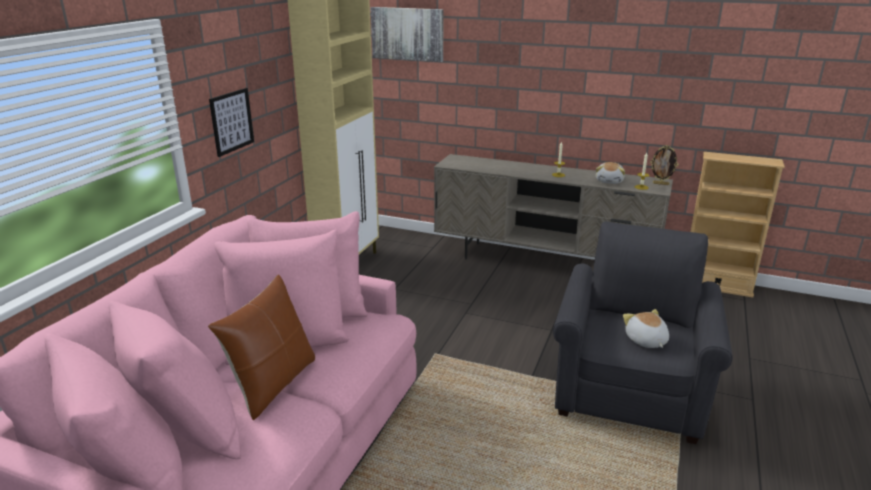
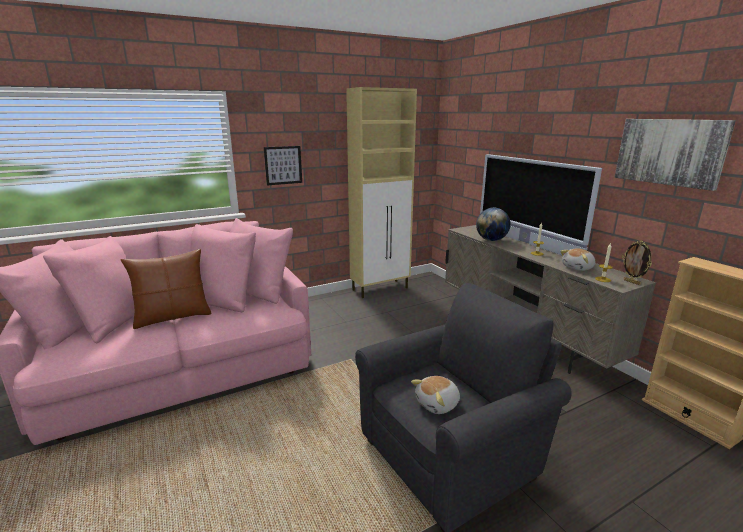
camera: 40 degrees right, 5 degrees down
(407, 34) = (461, 126): picture -> picture (669, 152)
(497, 170) = (491, 240): none -> globe
(529, 165) = (525, 242): none -> television
(645, 341) = (438, 404): plush toy -> plush toy turned 150 degrees counterclockwise

